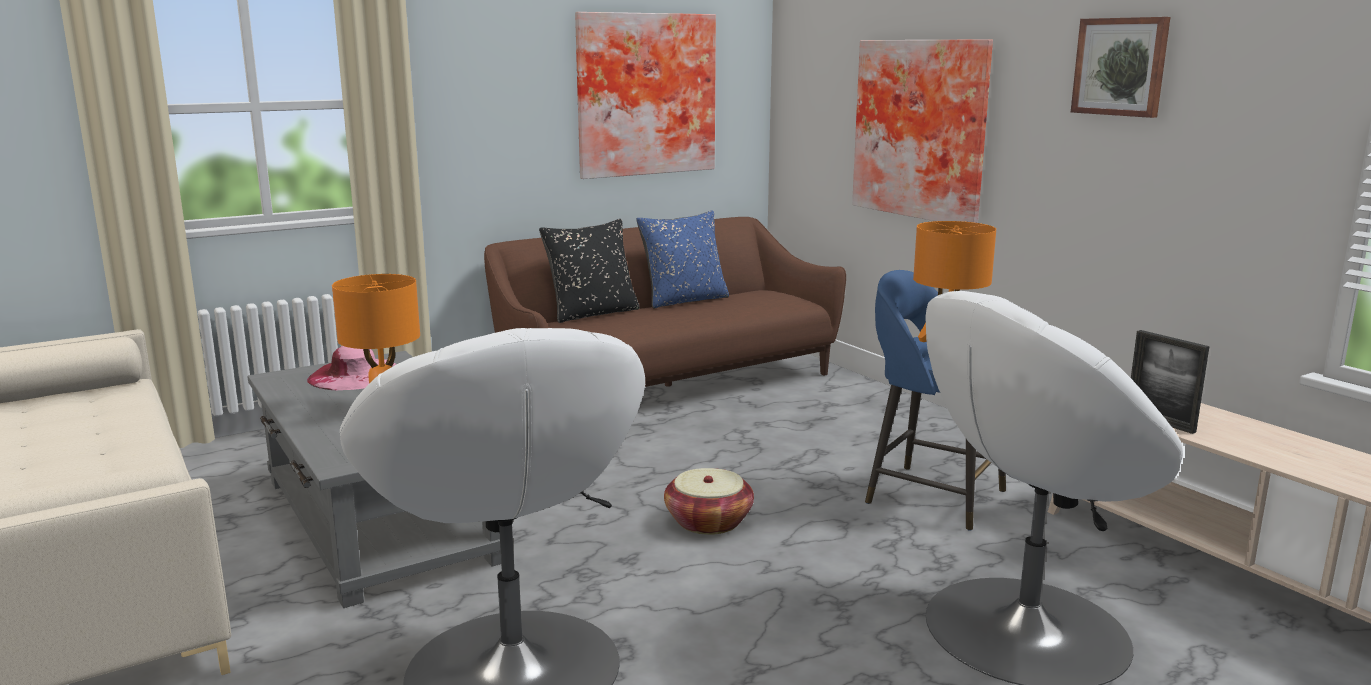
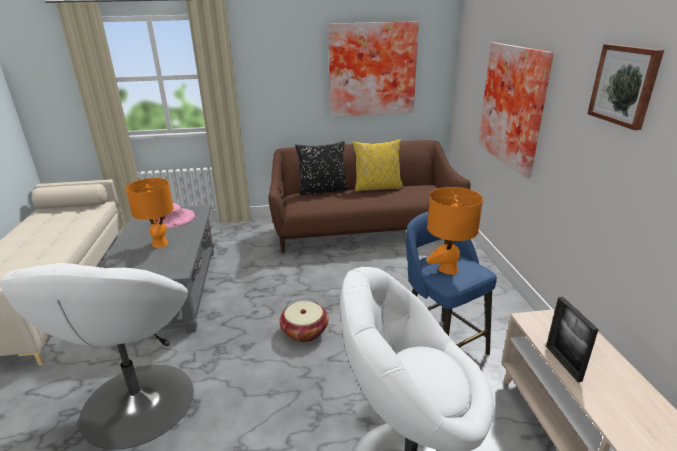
camera: 25 degrees right, 10 degrees up
(685, 300) = (377, 187): blue pillow -> yellow pillow

